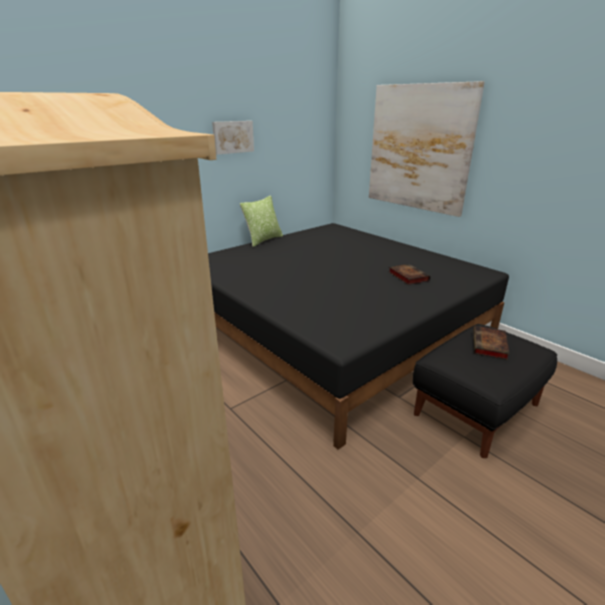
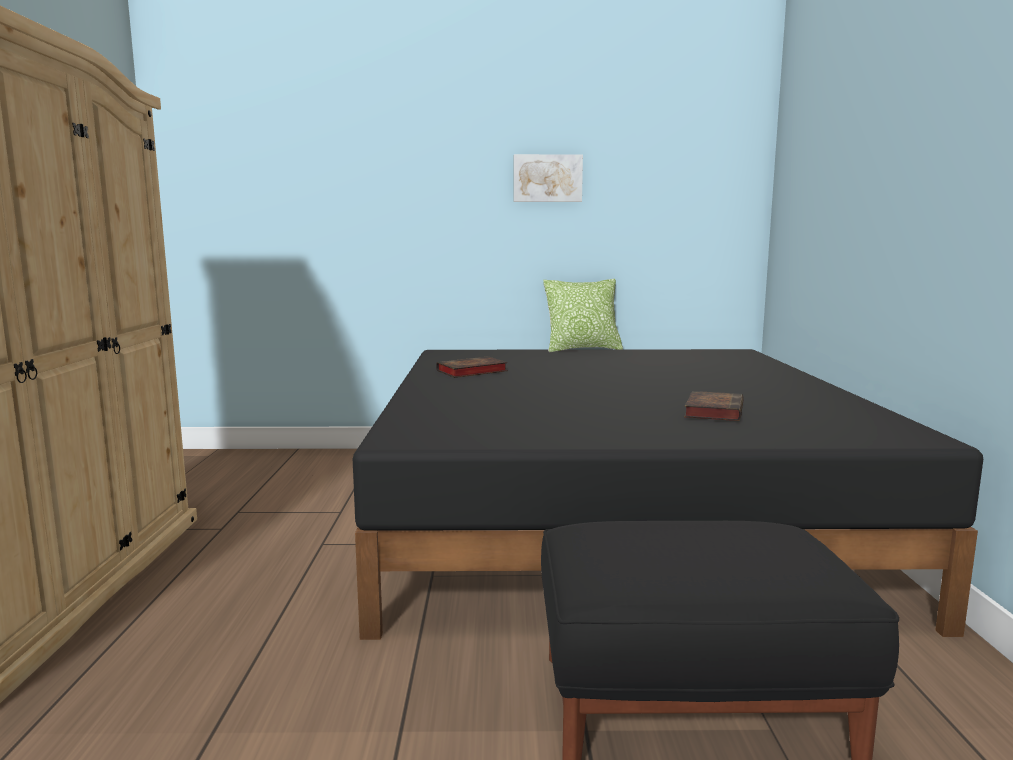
camera: 40 degrees right, 15 degrees down
(419, 148) = (863, 182): picture -> none
(490, 346) = (713, 542): book -> book (470, 372)

